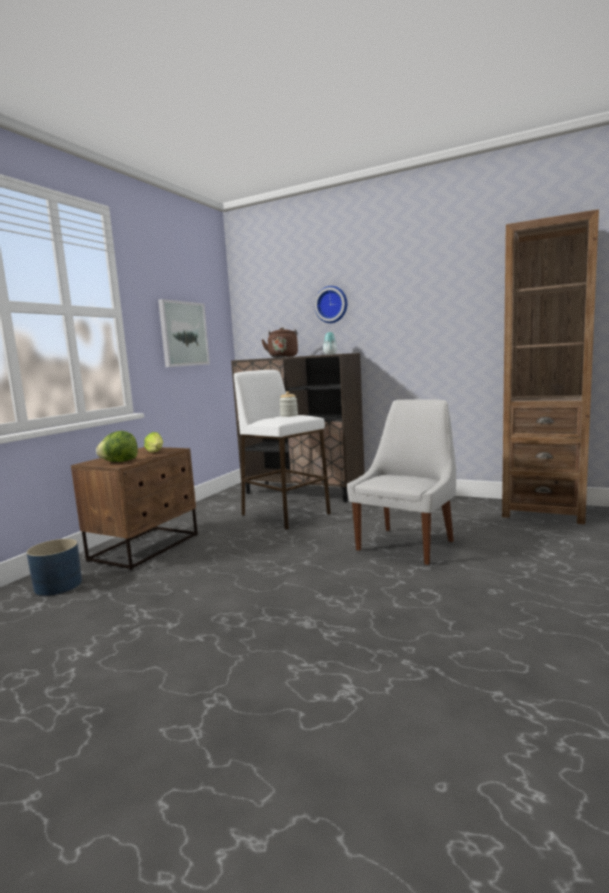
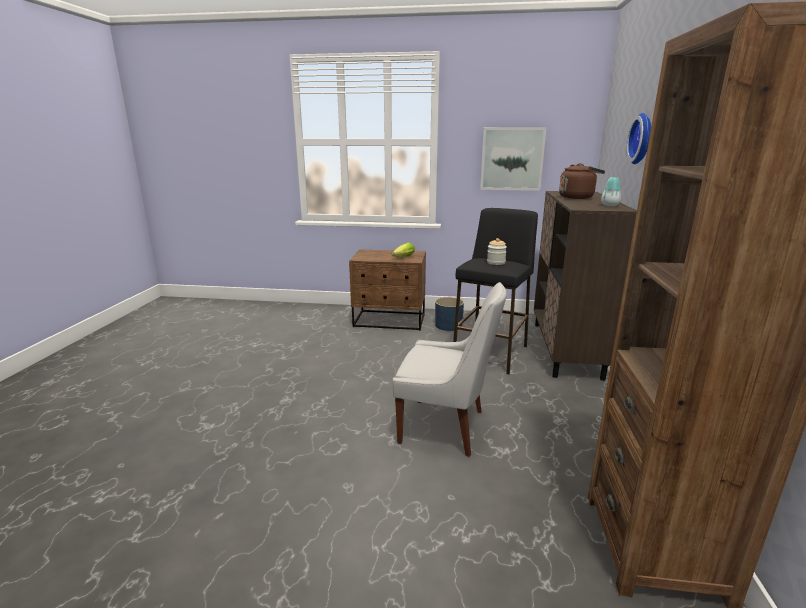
camera: 70 degrees right, 10 degrees up
(58, 585) = (327, 315): blue planter -> blue planter (448, 325)
(119, 462) = (368, 256): lettuce -> none
(285, 514) = (490, 353): white stool -> black stool

